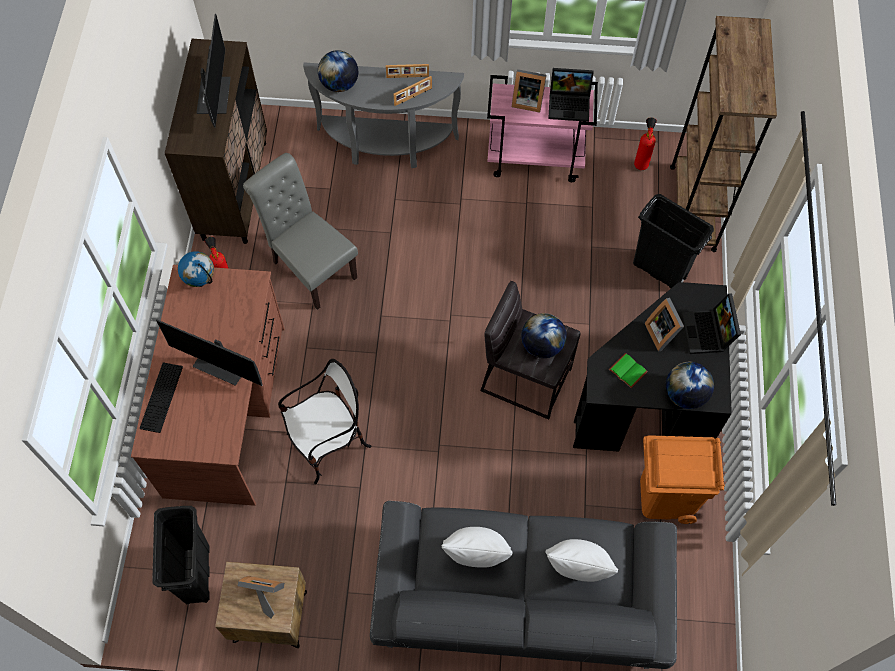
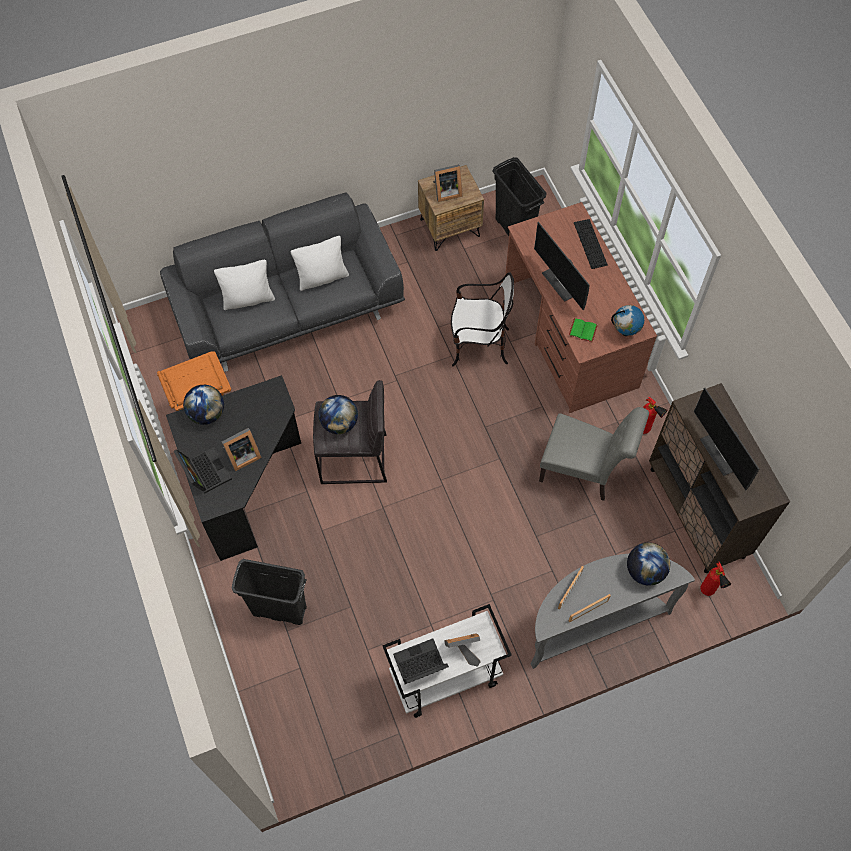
camera: 155 degrees right, 0 degrees up
(223, 364) = (564, 283): monitor -> monitor turned 120 degrees counterclockwise
(329, 444) = (479, 345): chair -> chair turned 120 degrees counterclockwise
(536, 159) = (445, 678): pink cart -> white cart
(627, 371) = (259, 412): green book -> green book (583, 330)
(641, 162) = (340, 725): fire extinguisher -> fire extinguisher (708, 592)
(663, 332) = (242, 456): picture frame -> picture frame turned 105 degrees clockwise
(692, 207) = (271, 695): brown bookcase -> none

